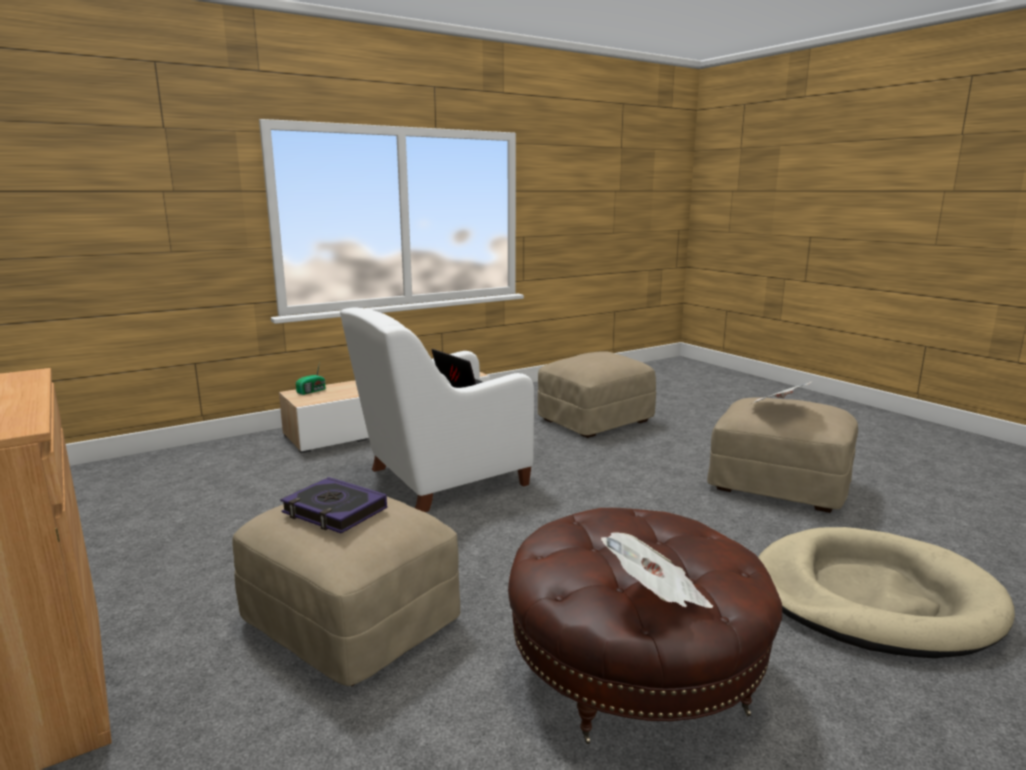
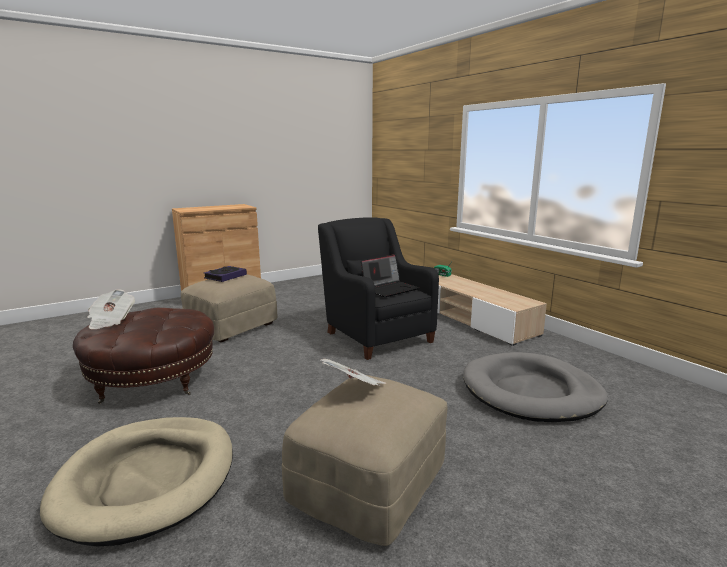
camera: 90 degrees right, 0 degrees up
(440, 478) = (376, 335): white armchair -> black armchair
(595, 420) = (531, 392): beige ottoman -> grey dog bed

